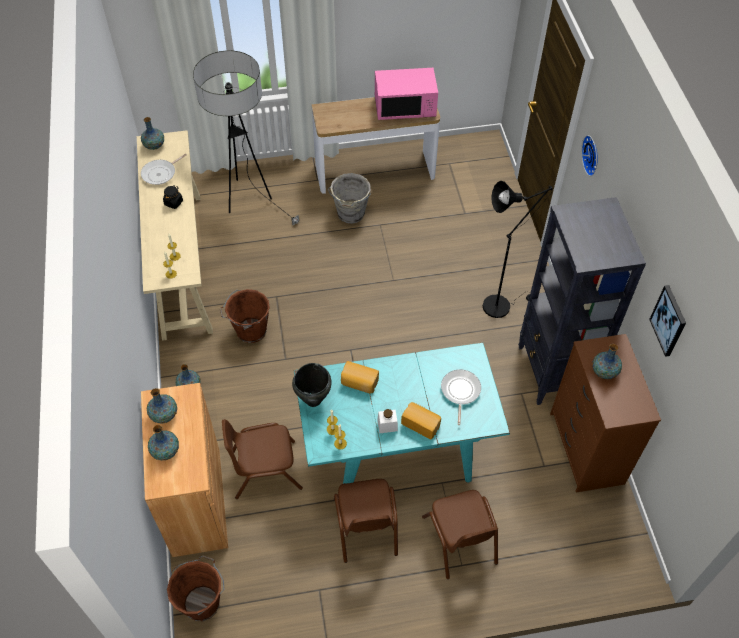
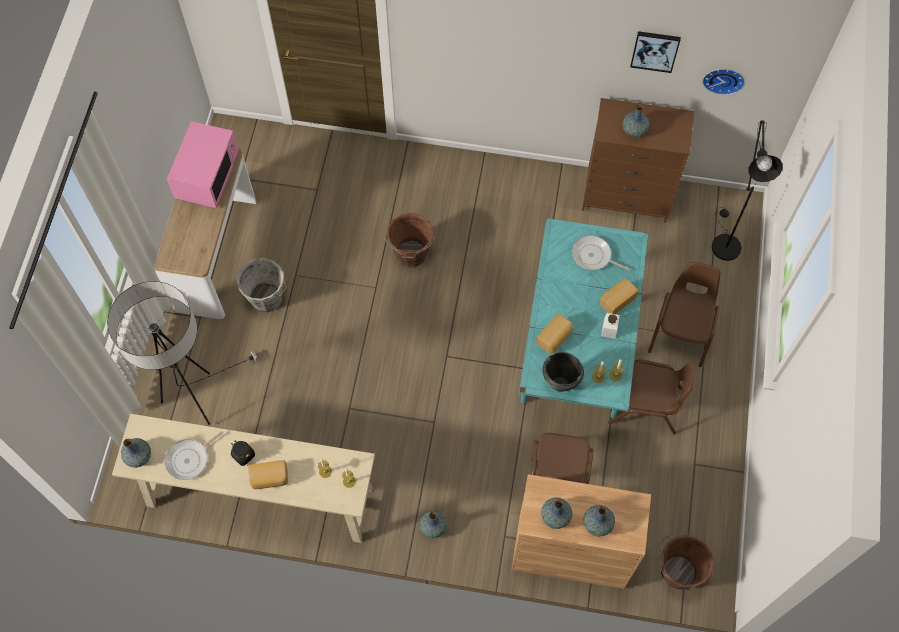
camera: 70 degrees left, 10 degrees up
(158, 224) = (269, 478): none -> bread
(160, 173) = (189, 459): frying pan -> frying pan turned 75 degrees clockwise
(250, 331) = (384, 447): brown bucket -> brown bucket (411, 255)
(460, 540) = (682, 331): brown chair -> brown chair turned 75 degrees counterclockwise
(501, 304) = (446, 202): black floor lamp -> black floor lamp (724, 242)
(553, 372) = (539, 189): black bookcase -> none
(592, 155) = (441, 25): wall clock -> wall clock (723, 78)

